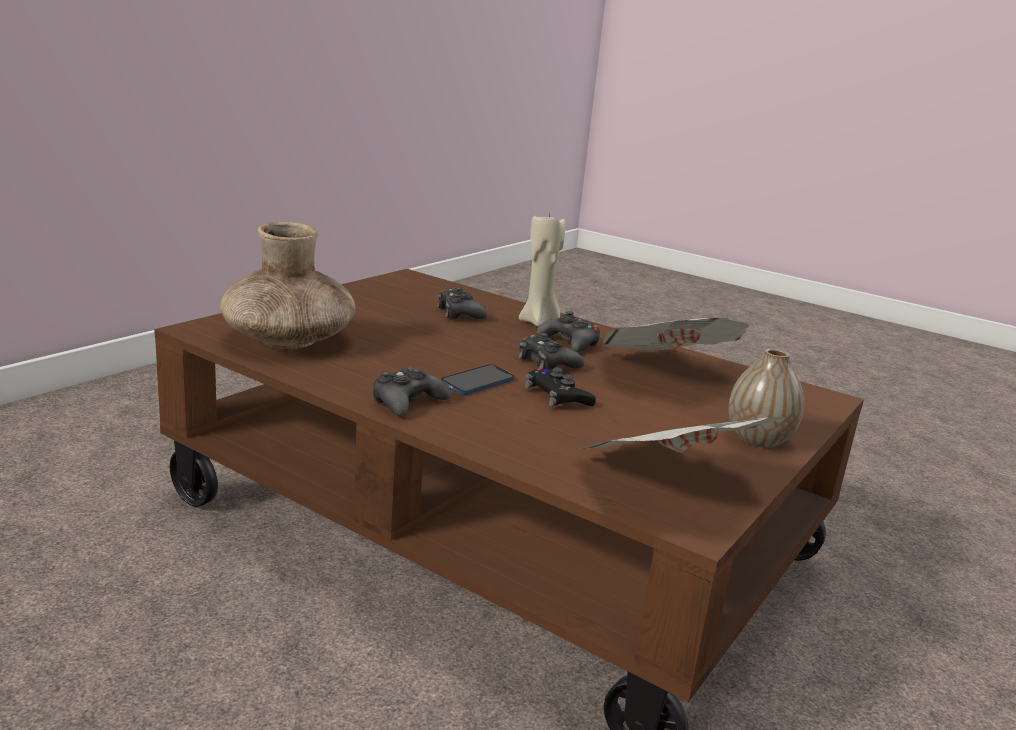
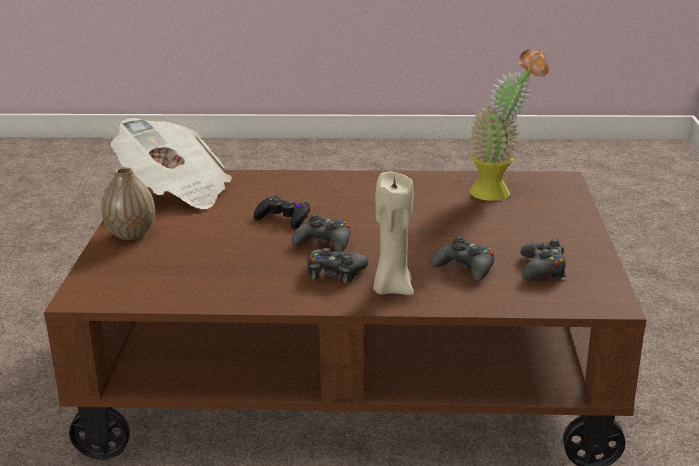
camera: 150 degrees right, 5 degrees up
(289, 340) = (501, 192): brown vase -> potted plant
(407, 402) = (358, 182): black game controller -> black game controller (542, 269)
(478, 382) = (344, 209): phone -> none
(666, 373) = (228, 270): newspaper -> none

